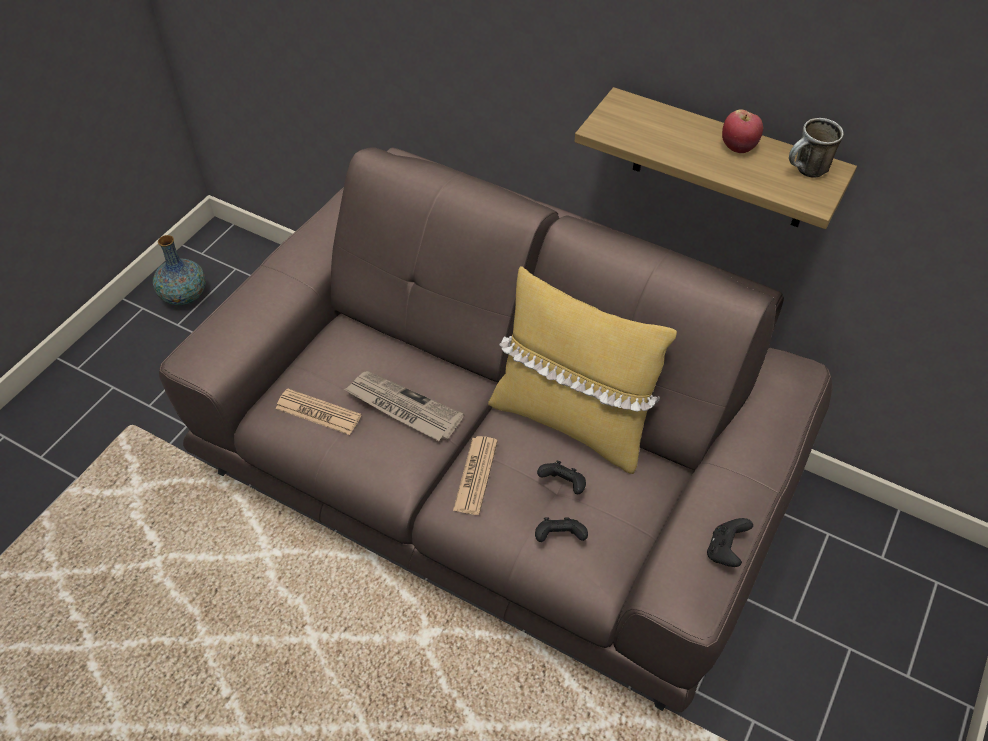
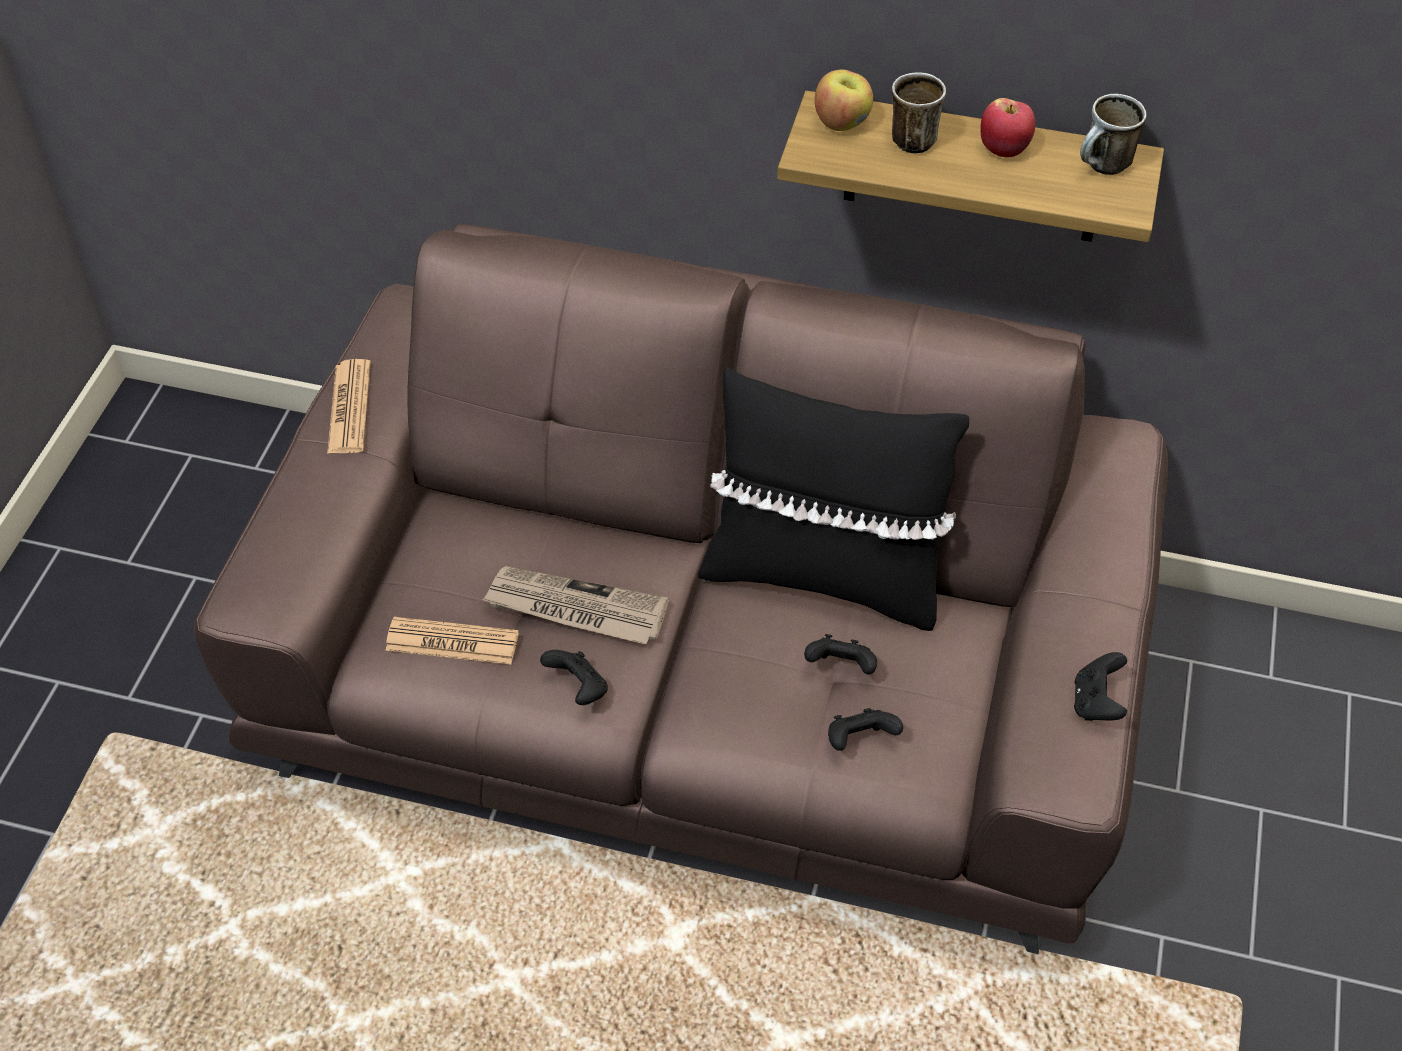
camera: 15 degrees left, 0 degrees up
(184, 296) = (122, 515): vase -> none
(386, 460) = (578, 689): none -> black game controller
(475, 475) = (714, 681): newspaper -> newspaper (349, 408)
(571, 420) = (823, 575): yellow pillow -> black pillow
(630, 111) = (842, 122): none -> apple
(675, 128) = (910, 136): none -> mug

